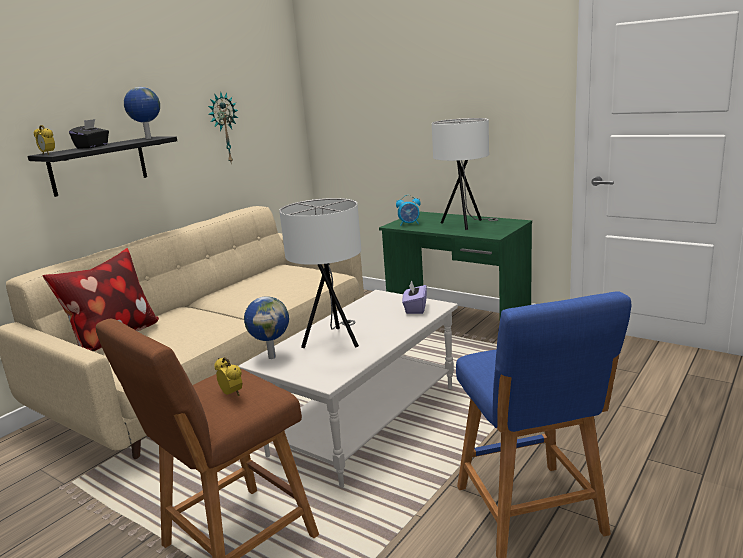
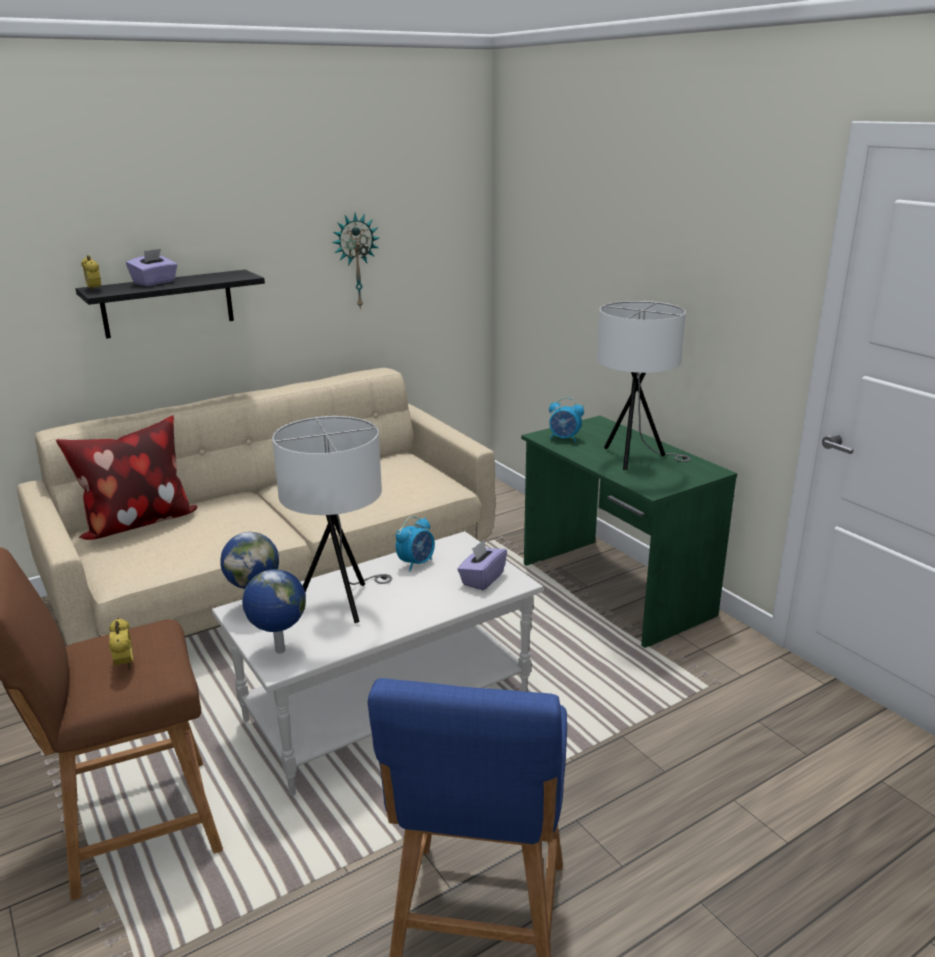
camera: 20 degrees right, 5 degrees up
(92, 146) = (155, 282): black tissue box -> purple tissue box
(148, 138) = (231, 275): globe -> globe (279, 651)
(362, 310) = (416, 563): none -> alarm clock

